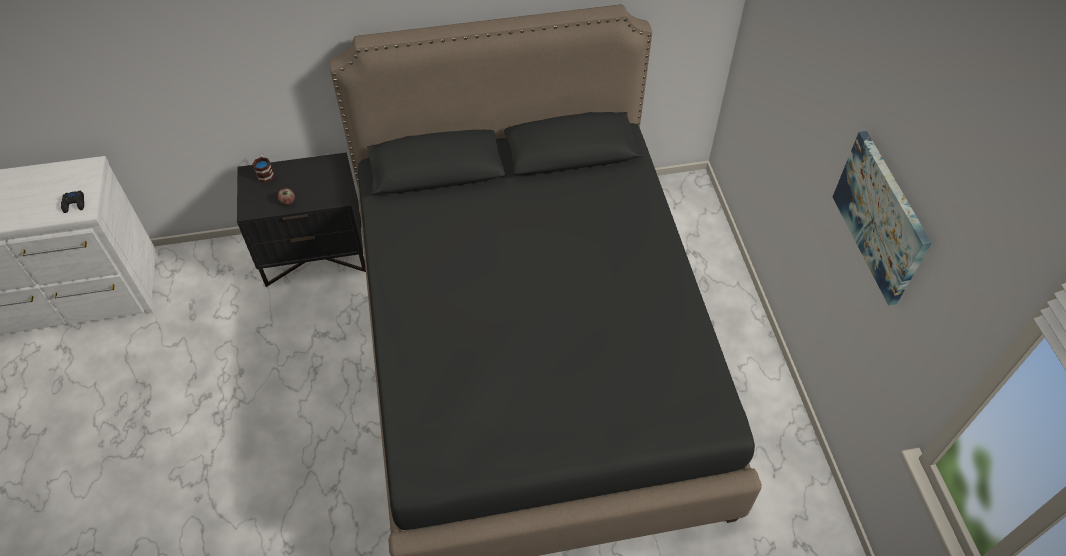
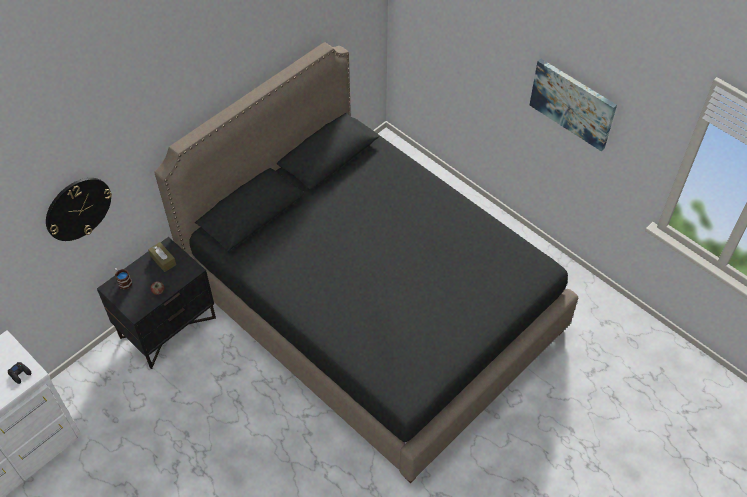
camera: 35 degrees left, 0 degrees up
(217, 56) = (78, 208): none -> wall clock
(320, 173) = (163, 260): none -> brown tissue box

